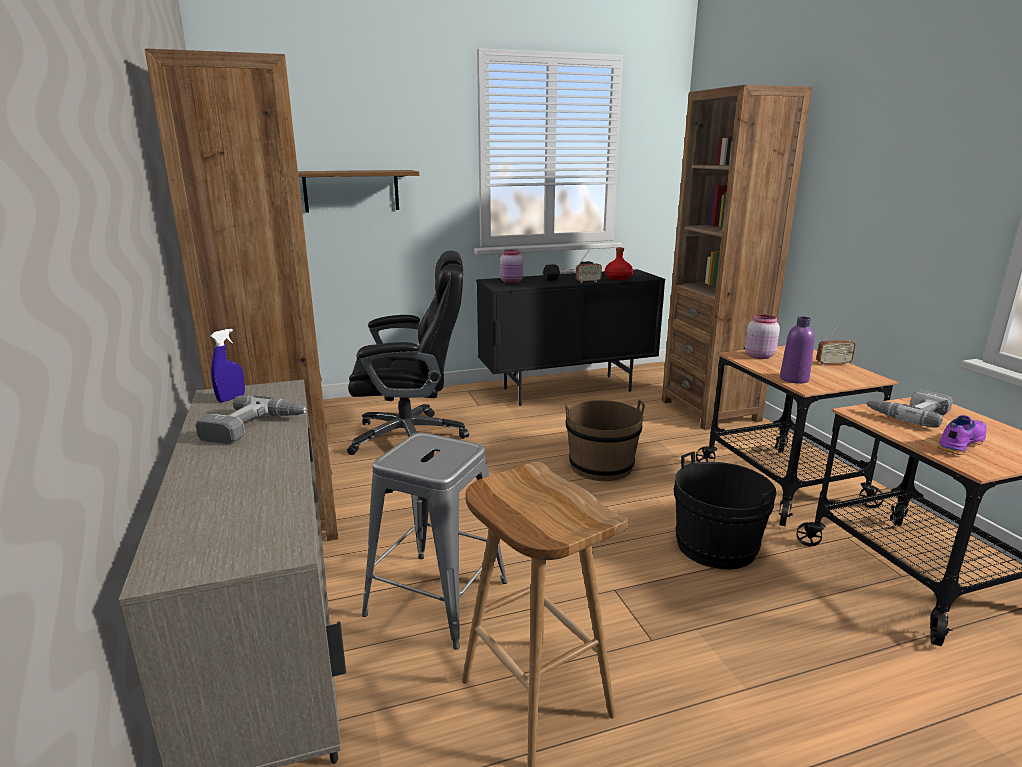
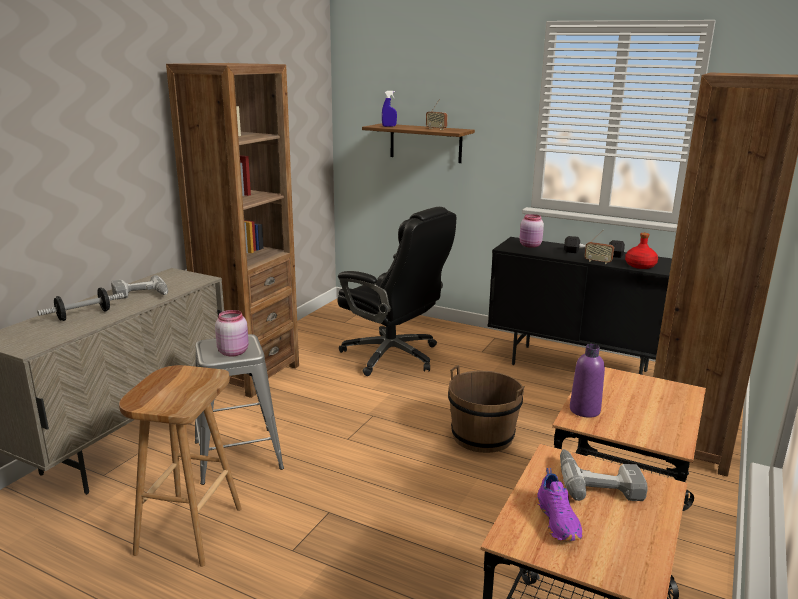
camera: 45 degrees right, 0 degrees up
(231, 398) = (170, 277): blue spray bottle -> blue spray bottle (389, 126)
(239, 478) = (84, 315): none -> dumbbell
(716, 546) = (449, 534): black bucket -> none
(758, 355) = (618, 380): pink jar -> pink jar (233, 352)
(833, 364) = (674, 417): radio -> radio (436, 129)
(958, 444) = (559, 521): purple shoe -> purple shoe turned 75 degrees clockwise

